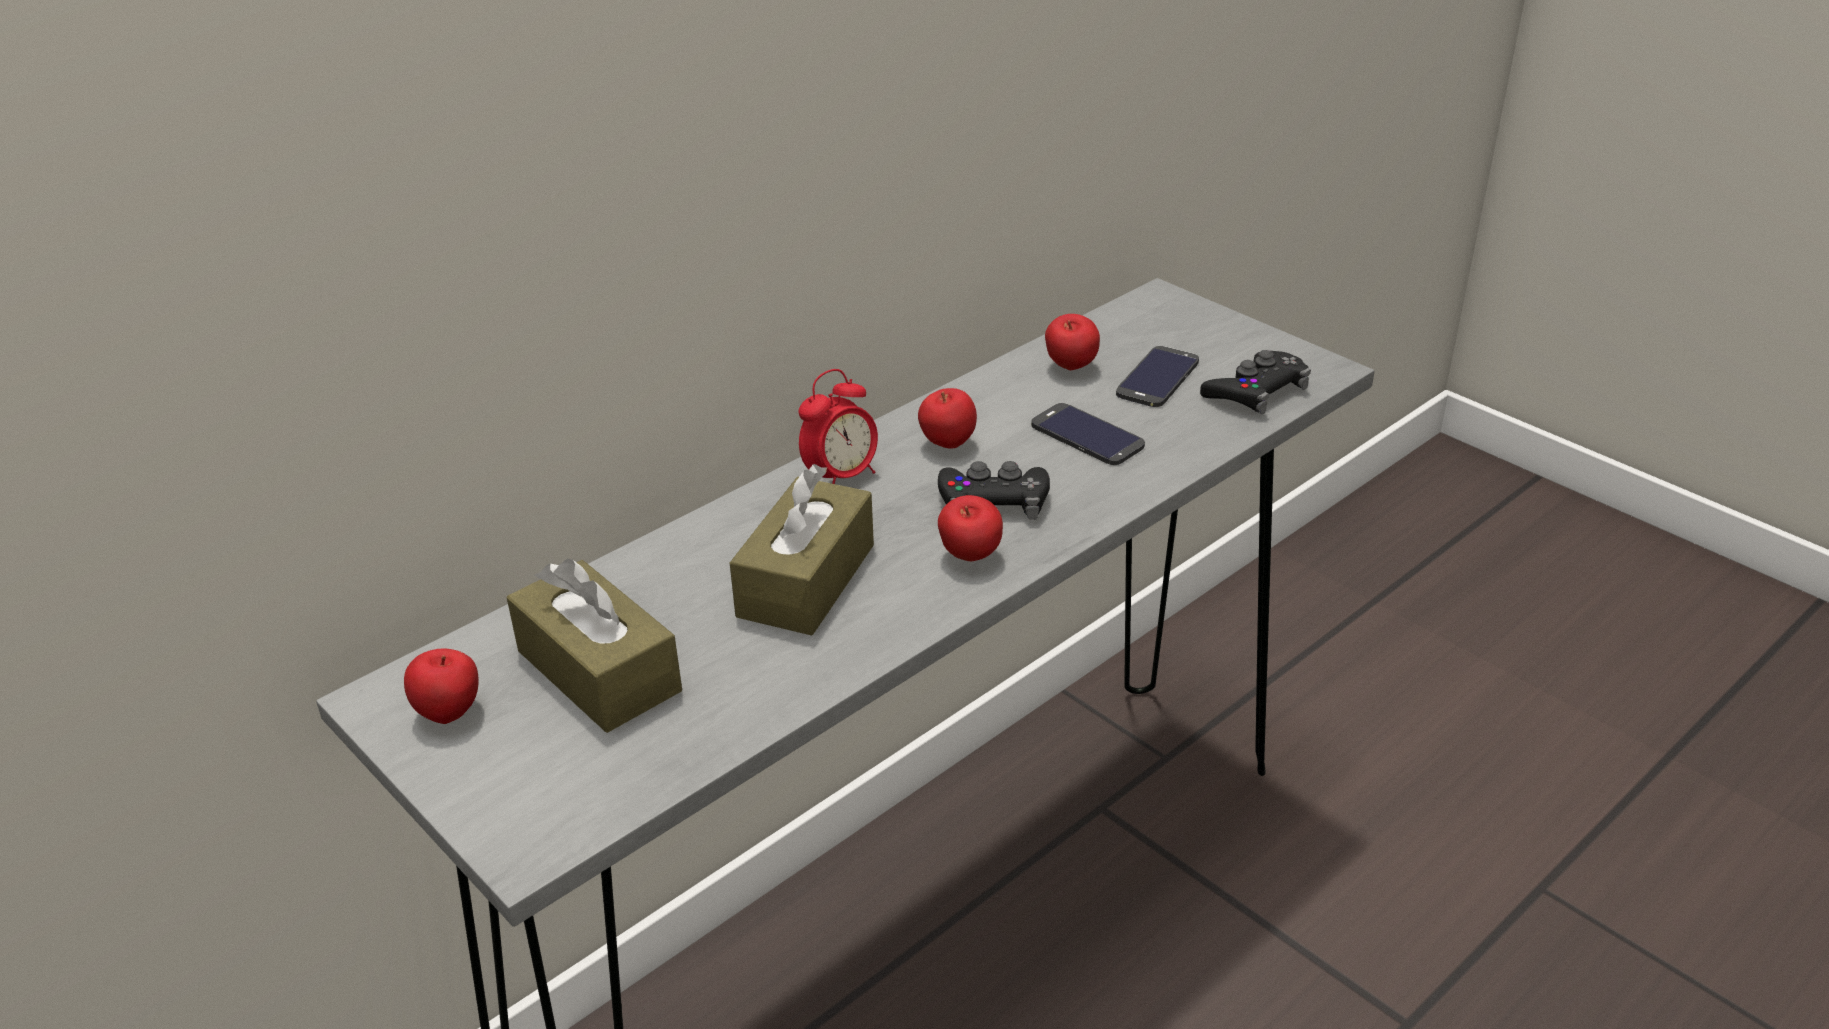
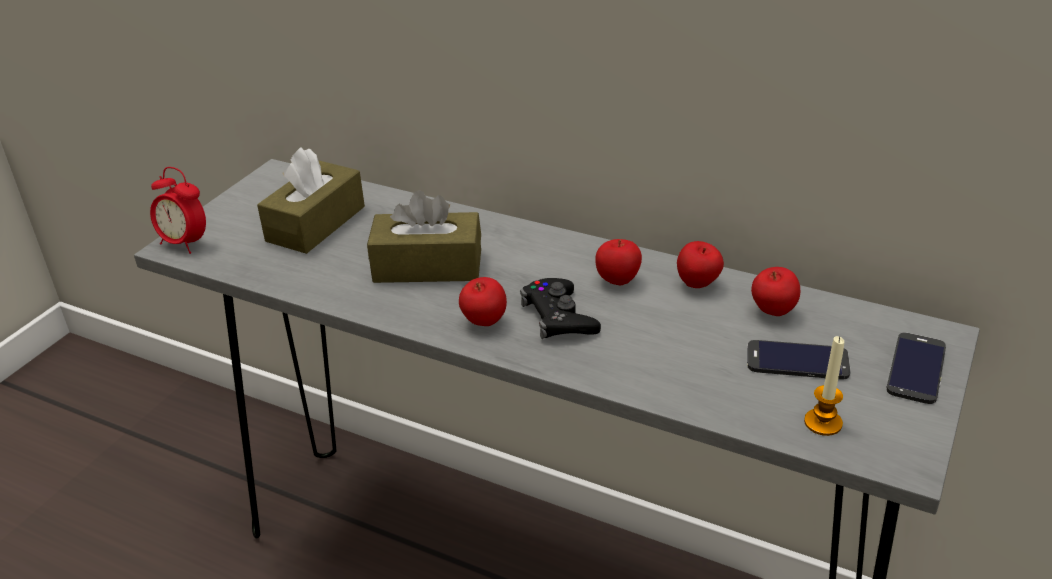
camera: 70 degrees right, 0 degrees up
(450, 713) = (269, 194): apple -> apple (698, 285)
(841, 477) = (548, 249): alarm clock -> alarm clock (185, 243)
(1087, 435) = (677, 341): phone -> phone (916, 368)
(1256, 391) = (823, 423): black game controller -> candle

